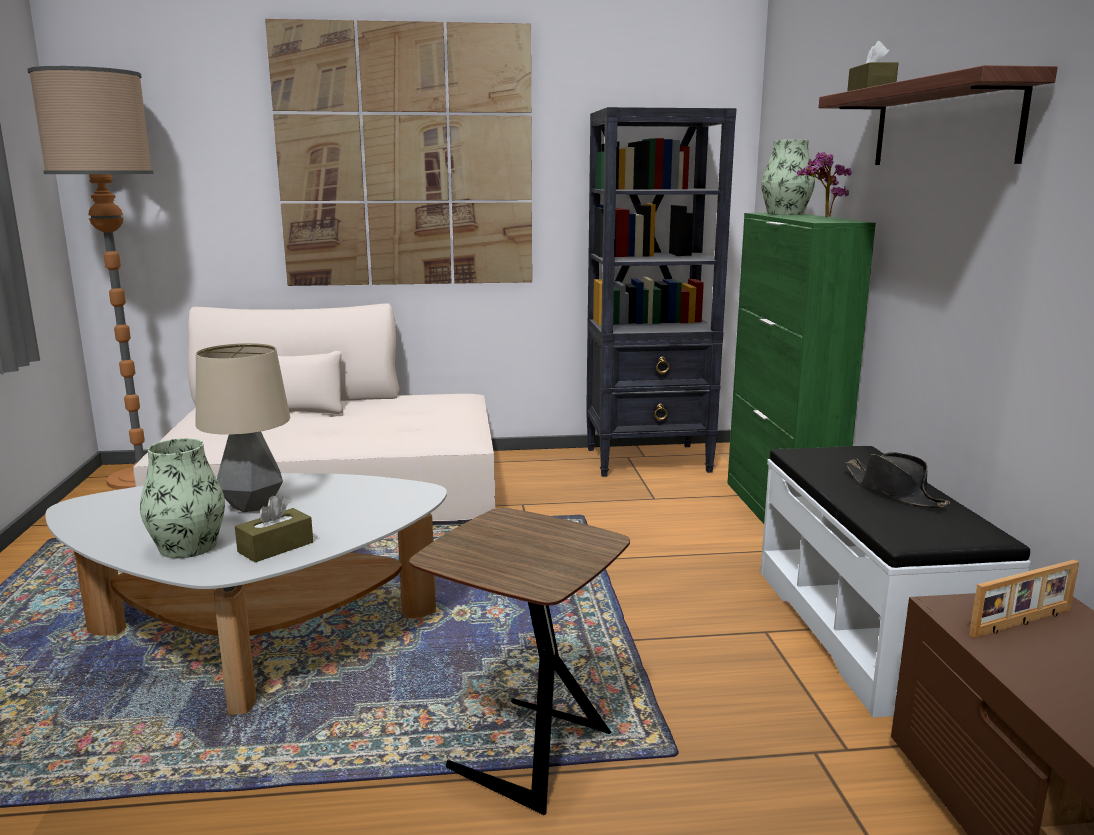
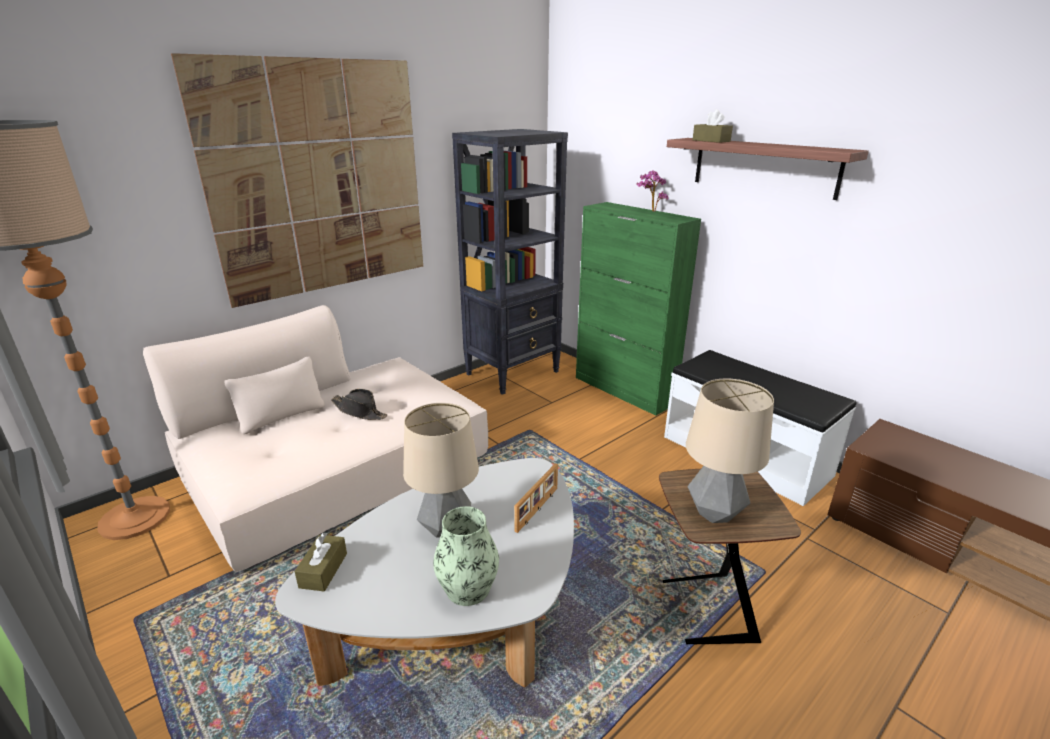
camera: 35 degrees left, 10 degrees up
(275, 547) = (527, 558): brown tissue box -> brown tissue box (323, 570)
(483, 552) = (714, 513): none -> table lamp
(785, 214) = (614, 207): vase -> none
(894, 491) = (766, 381): black hat -> black hat (359, 411)
(1023, 623) = (898, 446): picture frame -> picture frame (538, 509)

